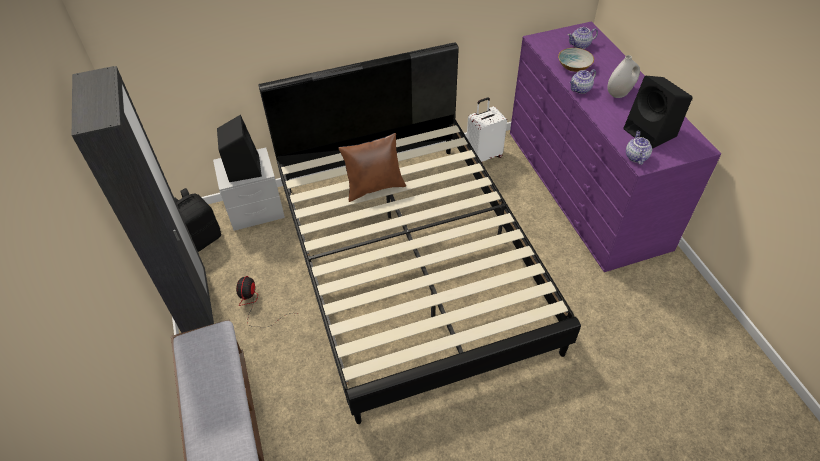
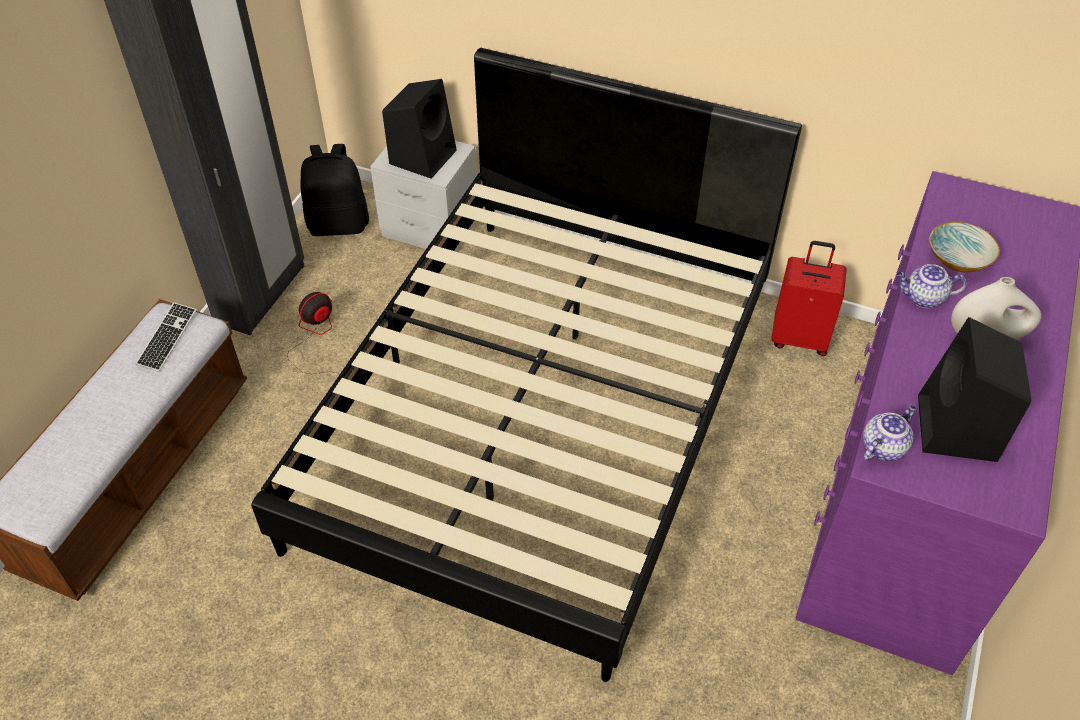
camera: 40 degrees right, 0 degrees up
(206, 351) = (167, 338): none -> keyboard
(374, 187) = (557, 277): brown pillow -> none
(483, 155) = (799, 338): white suitcase -> red suitcase
(580, 45) = (1014, 234): teapot -> none

